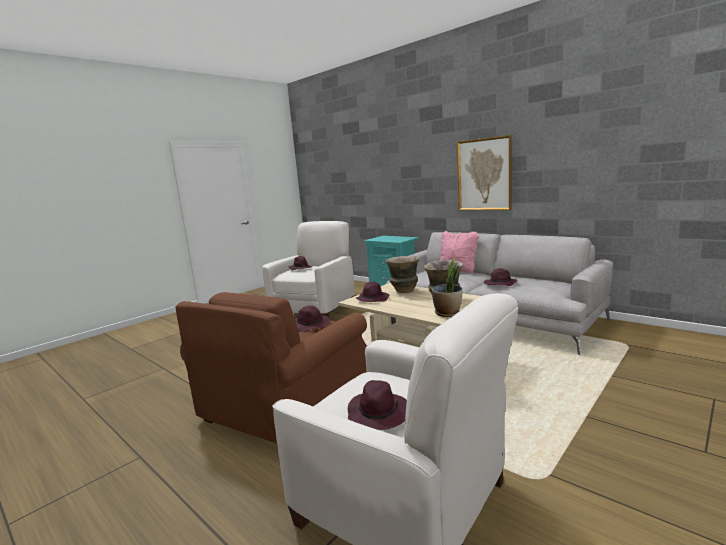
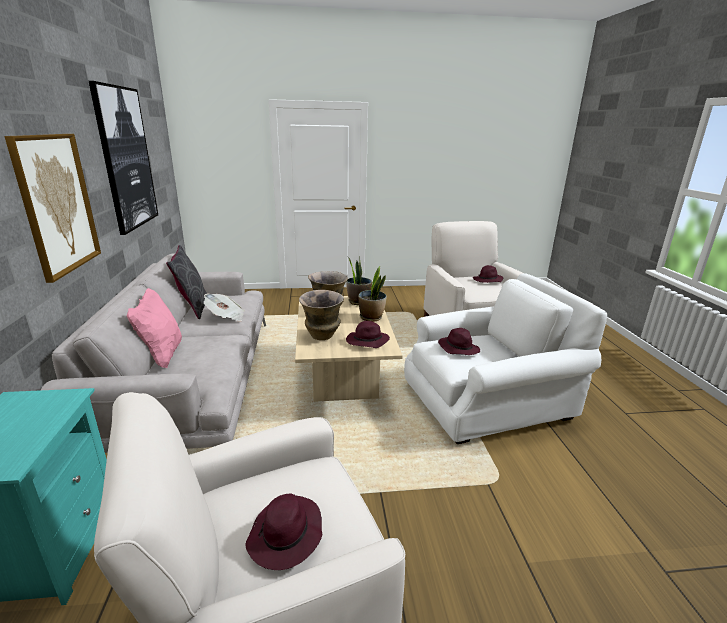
camera: 140 degrees left, 10 degrees up
(290, 398) = (487, 401): brown armchair -> white armchair
(405, 309) = (371, 317): none -> potted plant
(500, 284) = (226, 317): purple hat -> newspaper
(536, 279) = (193, 307): none -> grey pillow
(602, 147) = (126, 158): none -> picture

